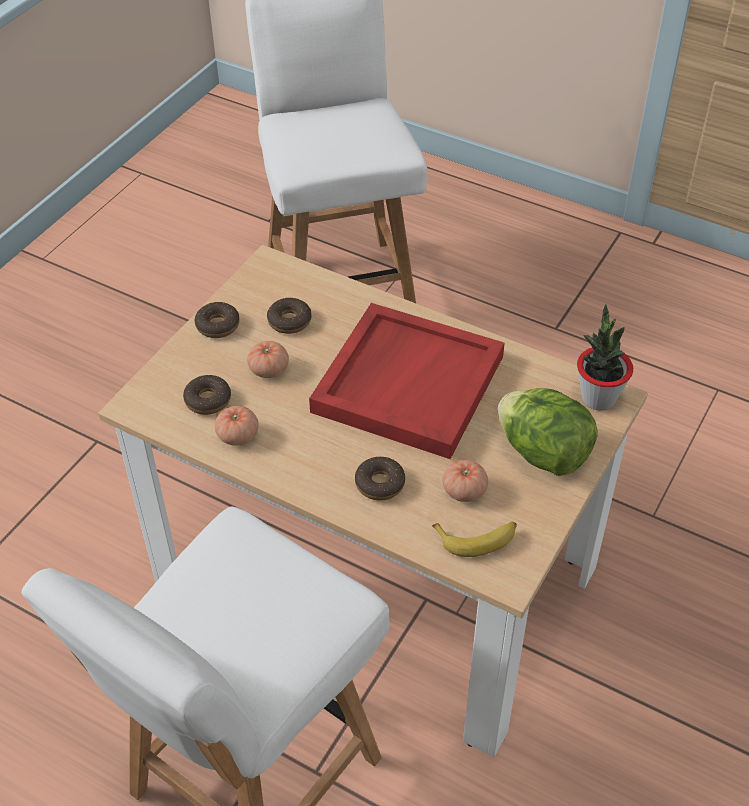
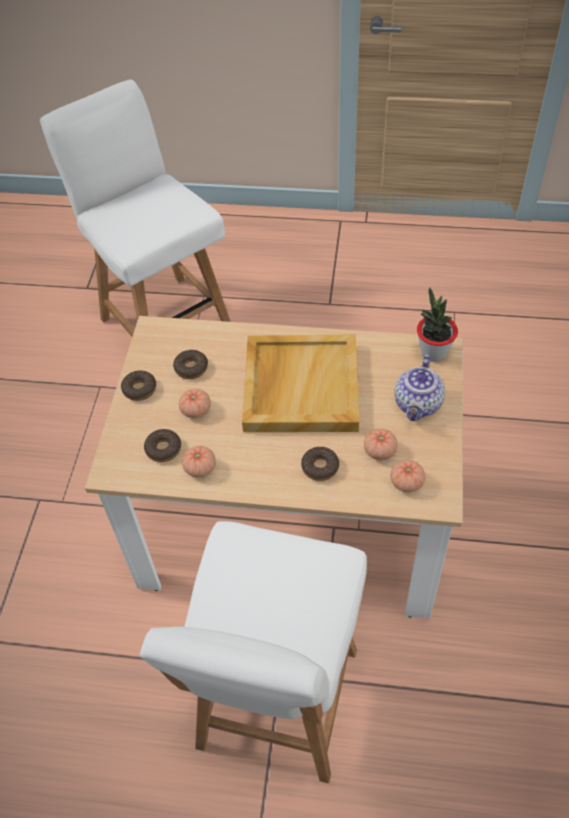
camera: 20 degrees left, 5 degrees up
(407, 382) = (300, 386): red tray -> beige tray
(477, 539) = (406, 482): banana -> tomato
(543, 453) = (418, 405): lettuce -> teapot

